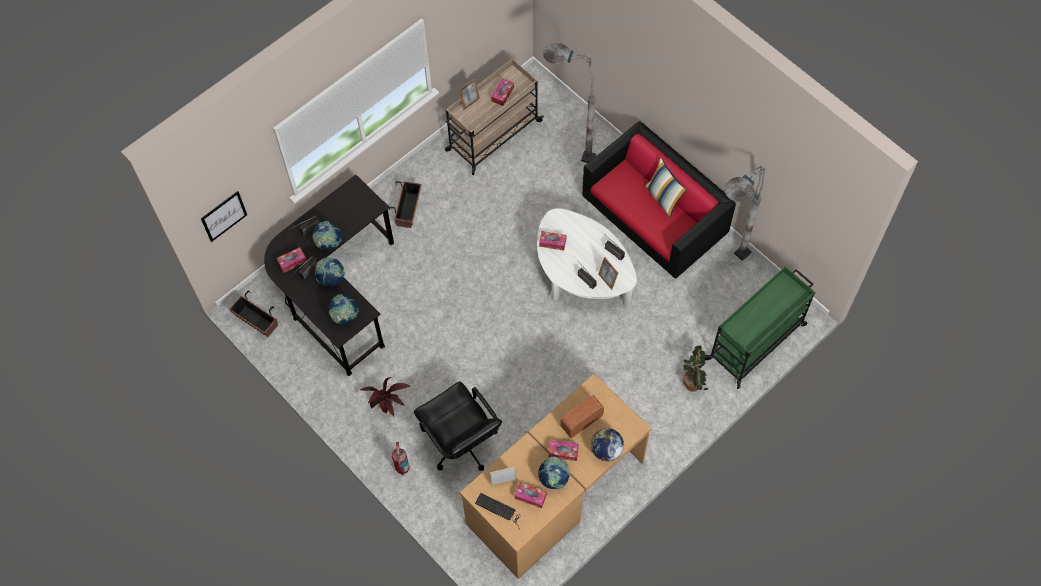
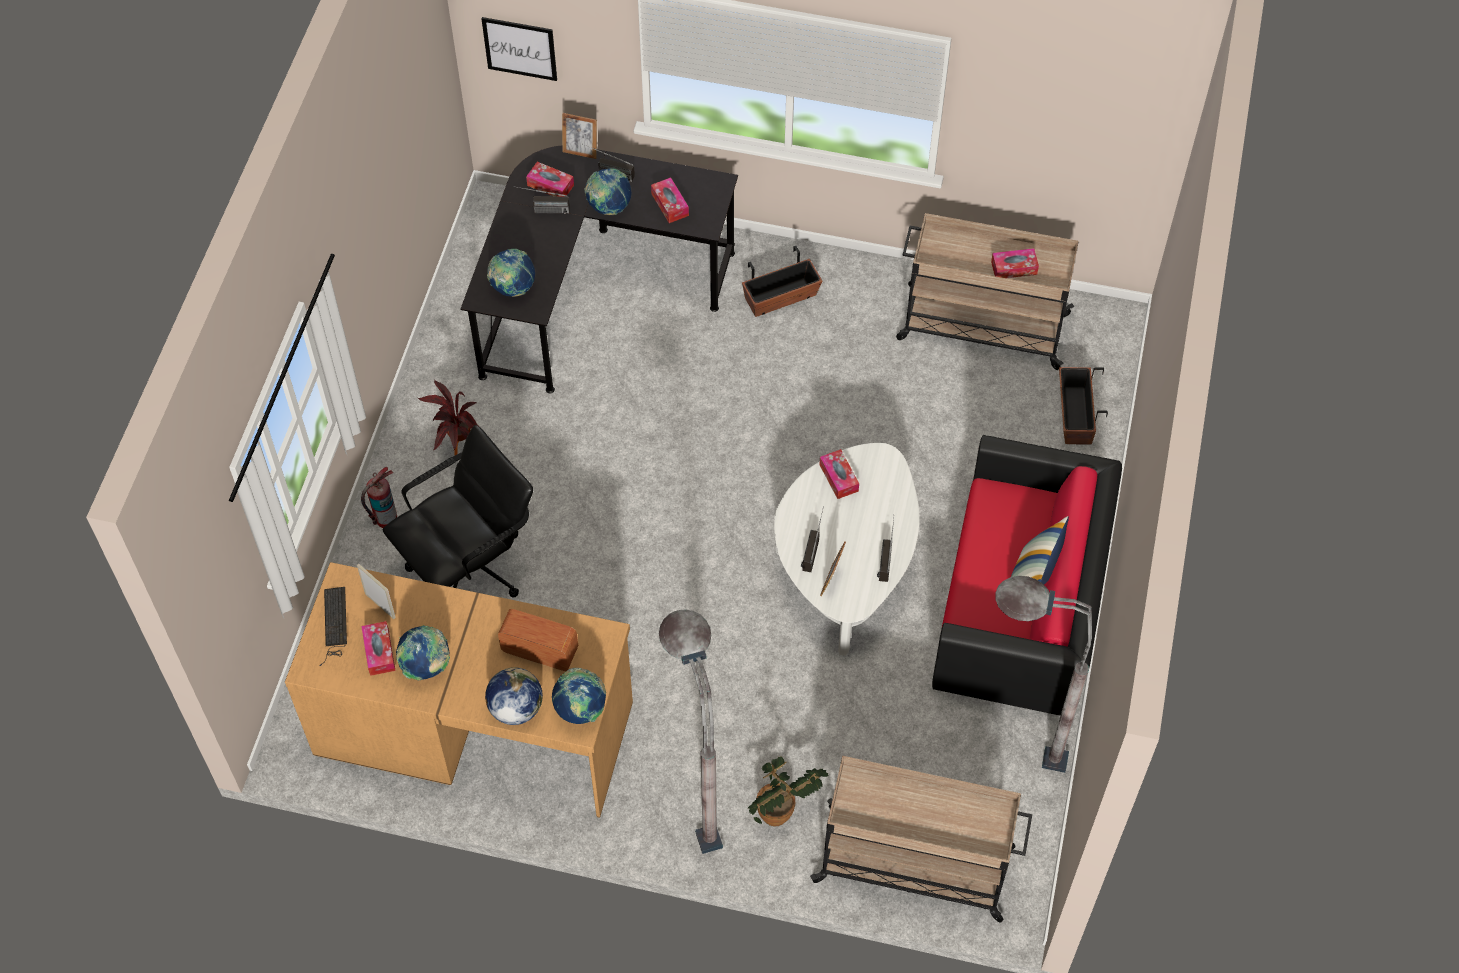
camera: 55 degrees right, 5 degrees down
(256, 321) = (484, 232): planter -> planter (1074, 415)
(331, 278) = (558, 241): globe -> globe (581, 709)
(461, 443) = (470, 567): black office chair -> black office chair turned 150 degrees counterclockwise
(469, 102) = (966, 237): picture frame -> picture frame (580, 151)
(563, 452) = (476, 655): tissue box -> tissue box (670, 204)
(564, 152) = (1031, 427): grey floor lamp -> grey floor lamp (696, 796)
(756, 341) = (916, 865): green cart -> beige cart

